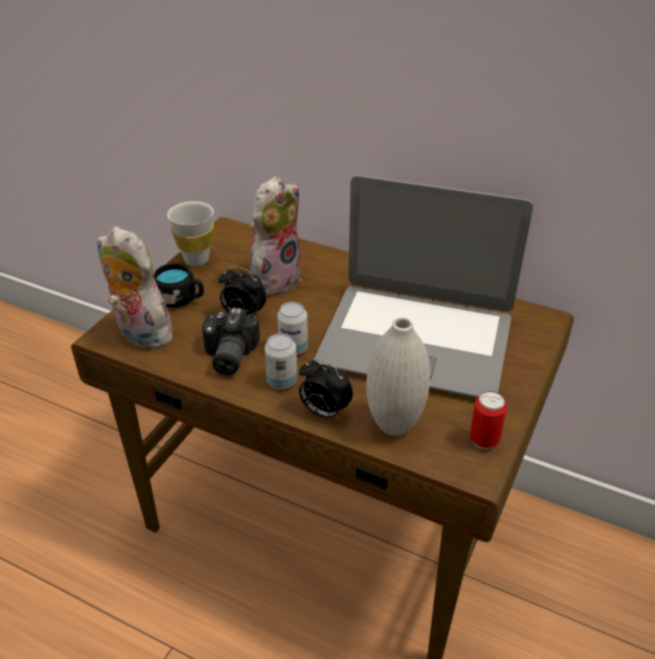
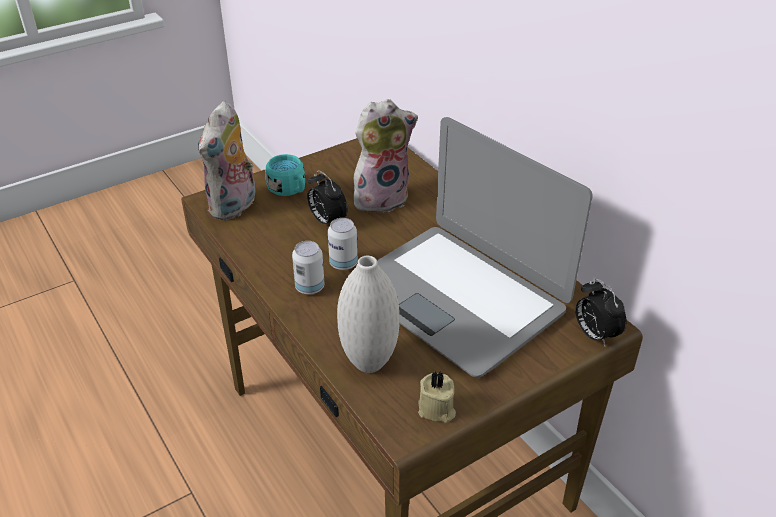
camera: 30 degrees right, 0 degrees up
(140, 334) = (234, 207): plush toy -> plush toy turned 135 degrees counterclockwise
(181, 299) = (289, 190): black mug -> turquoise mug
(196, 260) = (330, 160): white cup -> none
(227, 356) = (284, 250): camera -> none
(324, 412) = (321, 326): alarm clock -> alarm clock (594, 335)
(484, 440) = (436, 409): can -> beige candle

